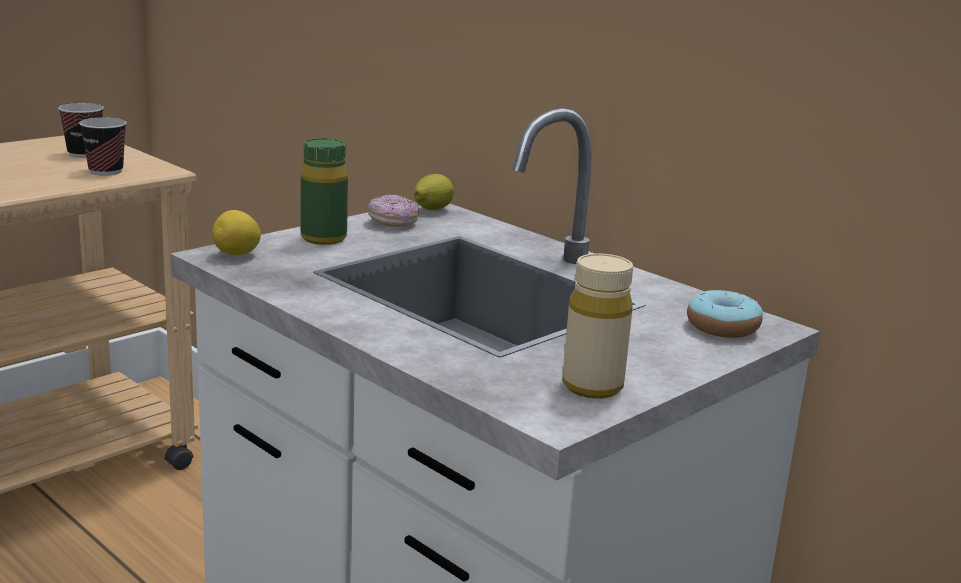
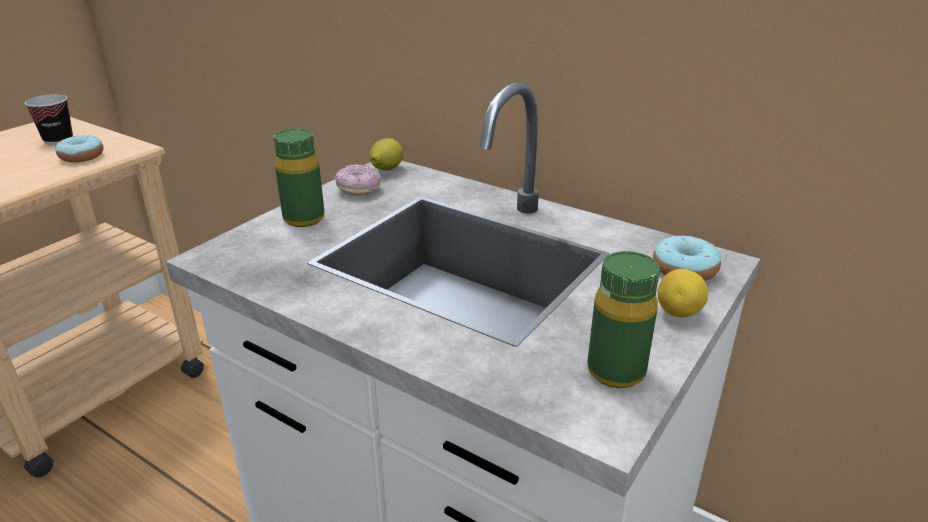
camera: 10 degrees left, 10 degrees up
(106, 171) = (82, 156): cup -> donut
(237, 254) = (230, 253): lemon -> lemon (679, 313)
(592, 387) = (616, 371): beige bottle -> green bottle

